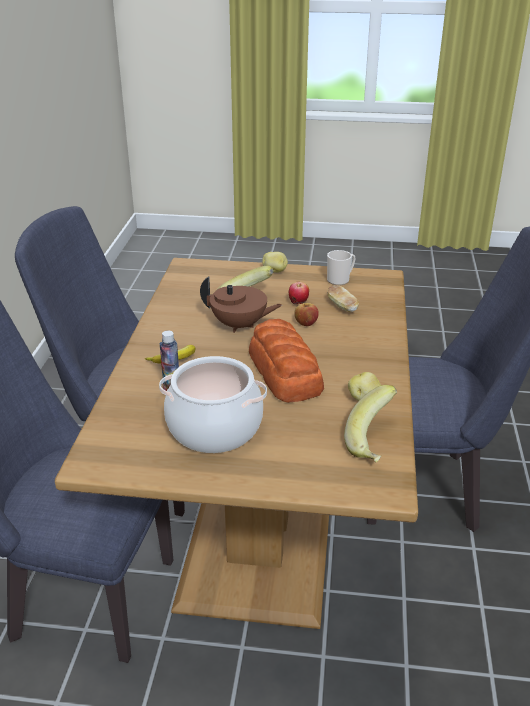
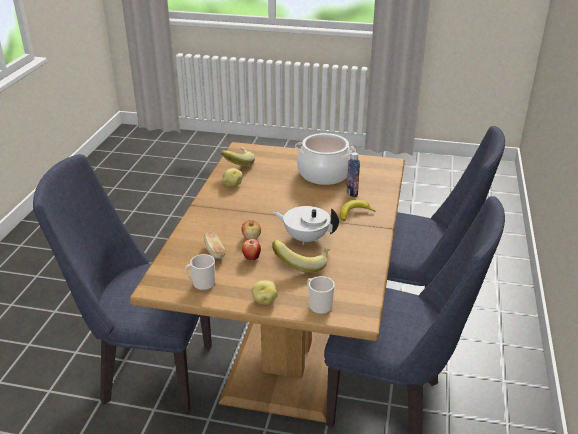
camera: 175 degrees left, 0 degrees up
(223, 270) = (318, 305): none -> mug
(239, 325) = (305, 238): brown teapot -> white teapot
(284, 373) = (277, 201): bread -> none

